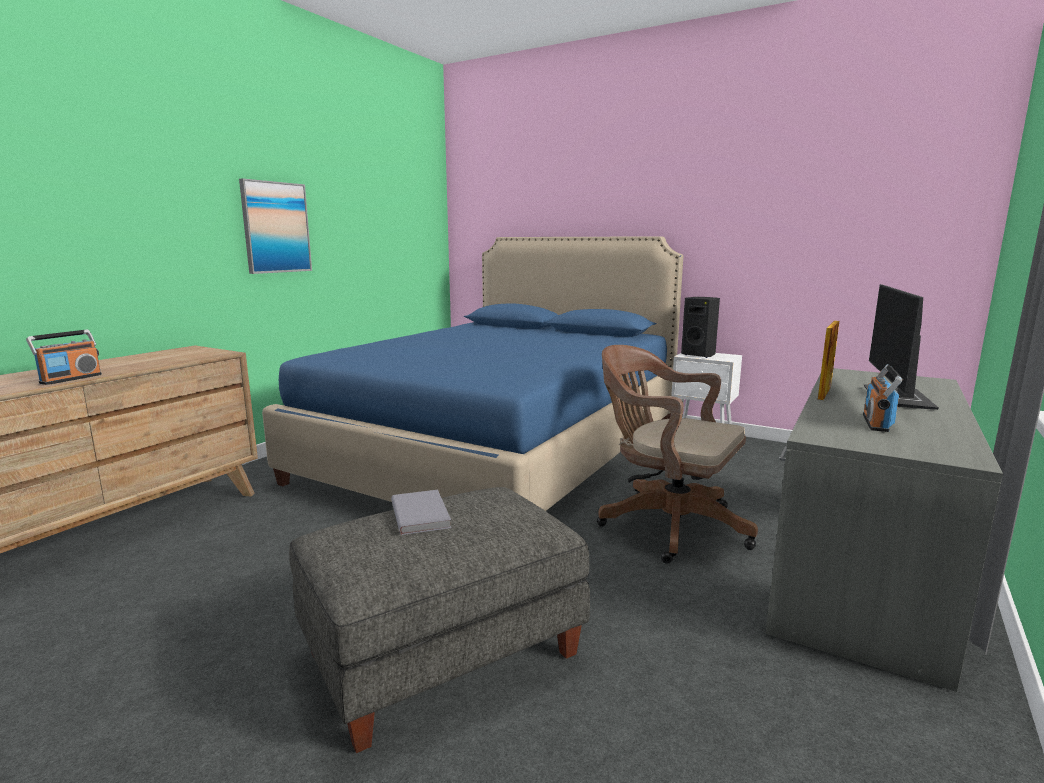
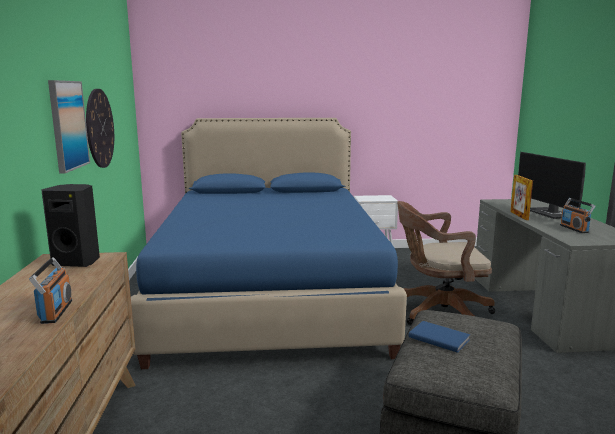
camera: 35 degrees left, 0 degrees up
(350, 238) = (99, 128): none -> wall clock
(422, 514) = (438, 338): grey book -> blue book
(699, 355) = (370, 198): black speaker -> black speaker (77, 262)

